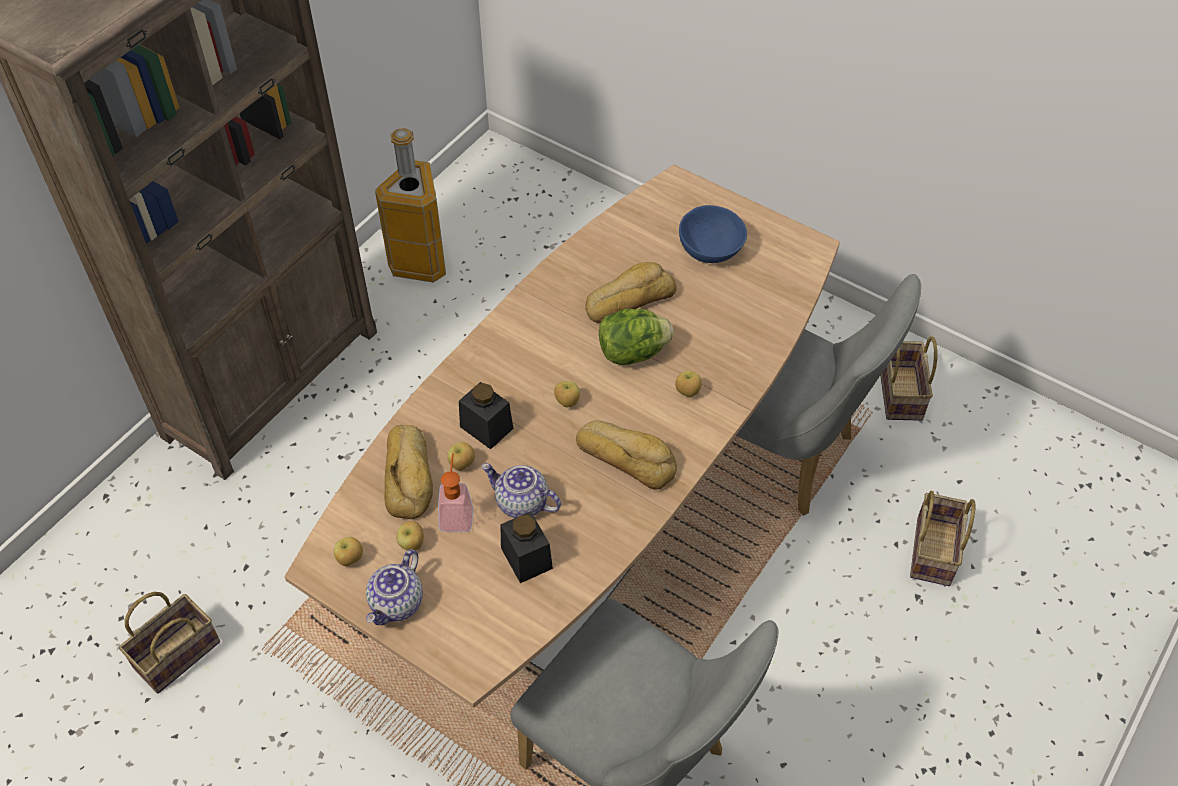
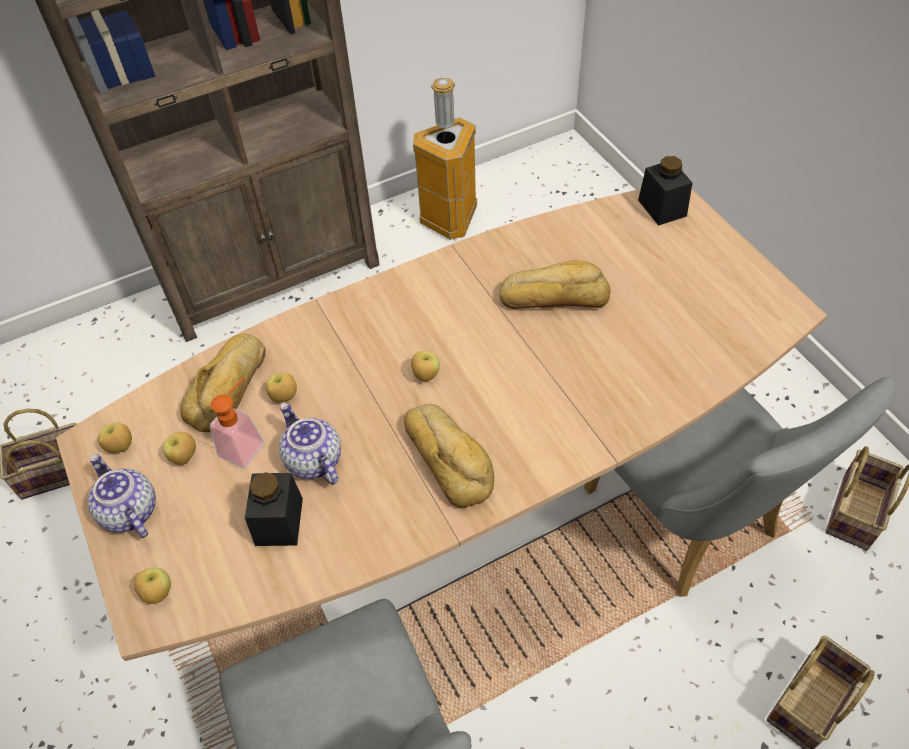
camera: 30 degrees right, 0 degrees up
(397, 603) = (128, 512): teapot -> teapot turned 90 degrees clockwise
(486, 427) = (332, 369): black jar -> black jar (662, 208)
(632, 352) = (524, 350): lettuce -> none
(687, 392) = (557, 414): apple -> apple (158, 593)
(709, 249) = (670, 274): blue bowl -> none

